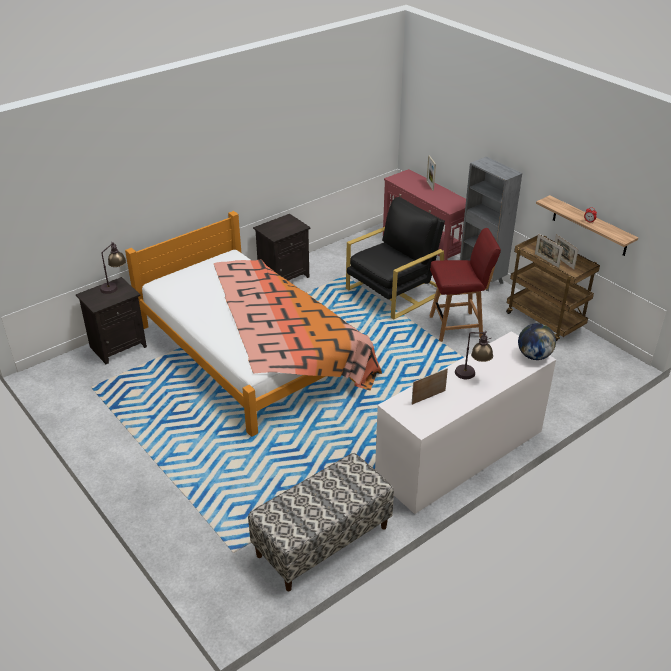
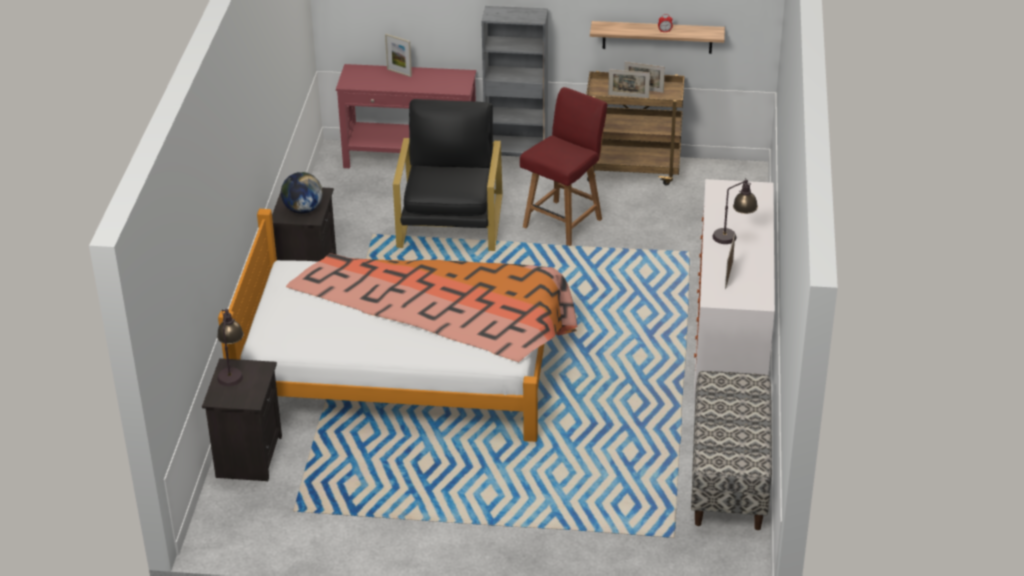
camera: 45 degrees left, 0 degrees up
(534, 356) = (754, 190): globe -> globe (303, 209)

